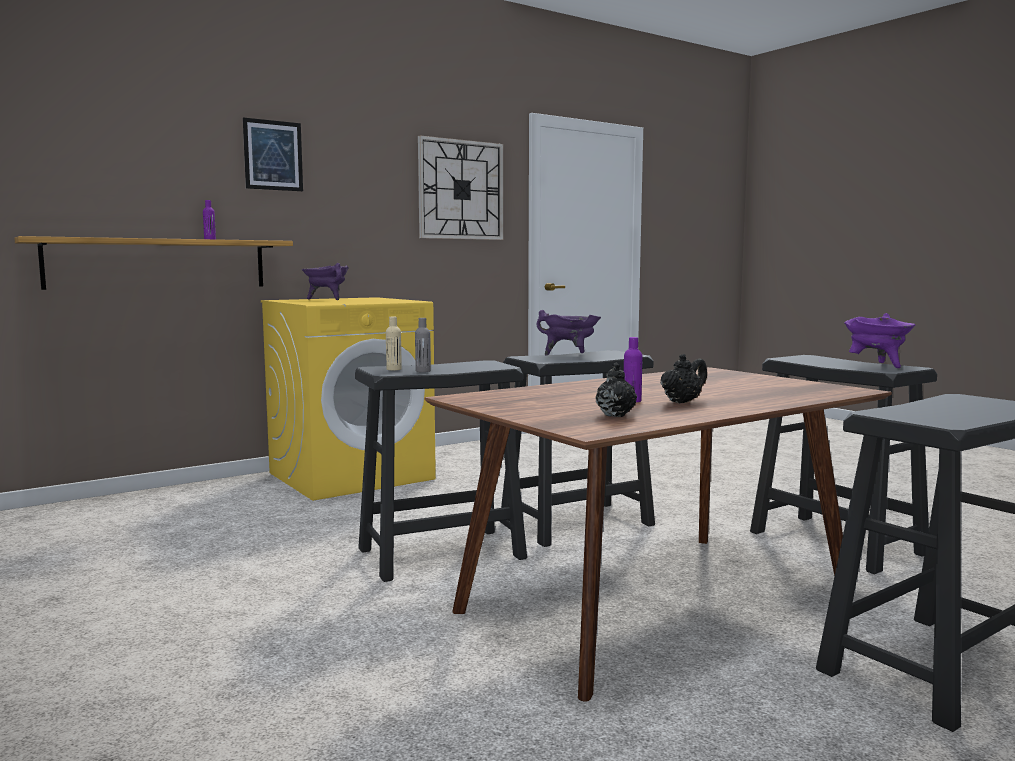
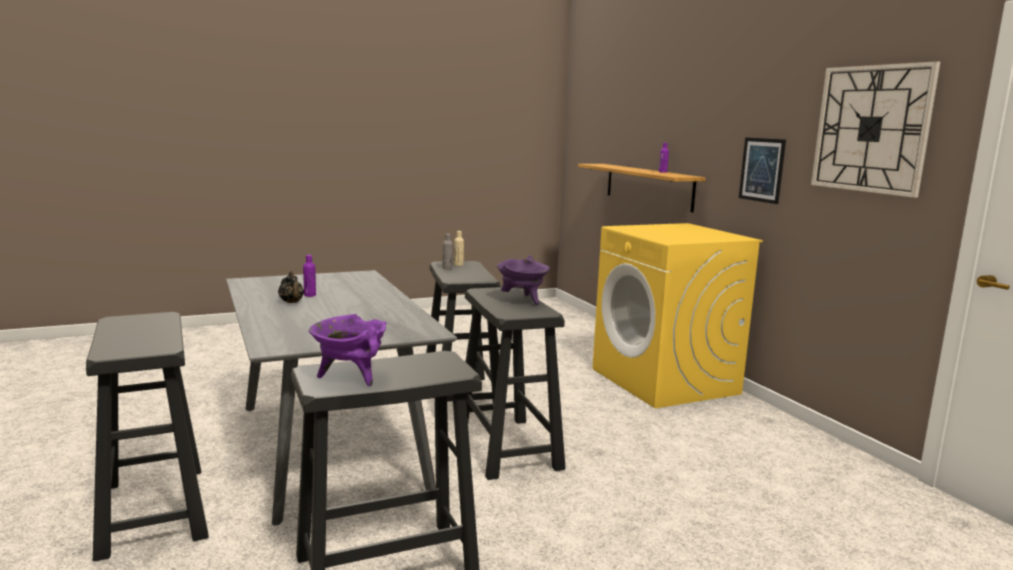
camera: 100 degrees right, 5 degrees up
(273, 155) = (712, 104): picture -> picture (762, 170)
(327, 299) = (698, 230): purple cooking pot -> none
(615, 415) = (273, 288): black teapot -> none
(656, 601) = (332, 446): brown dining table -> grey dining table

